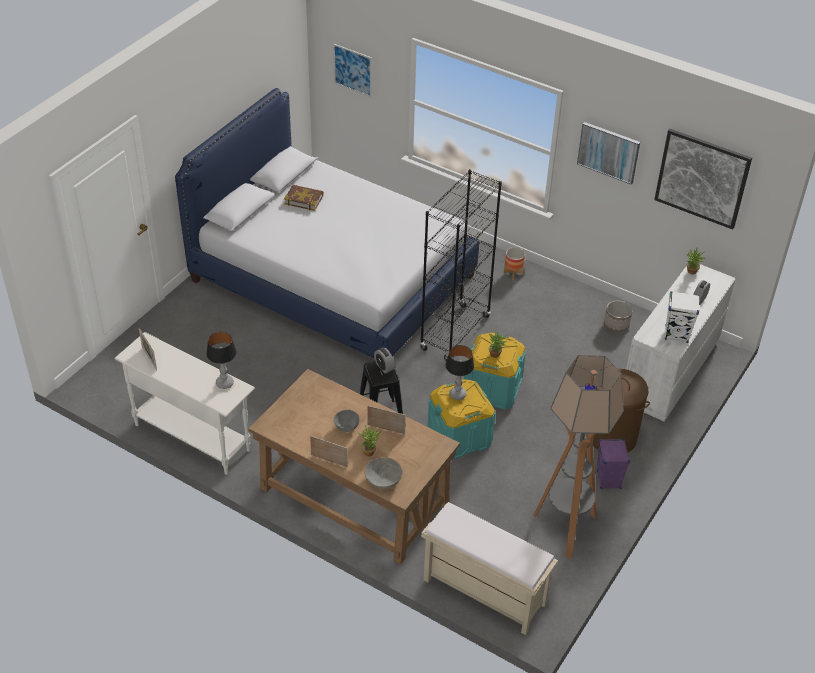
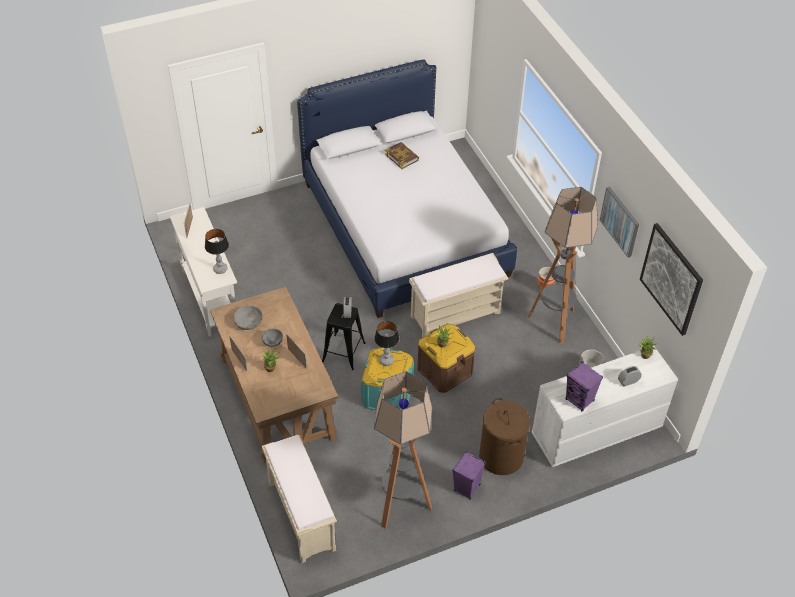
camera: 35 degrees right, 5 degrees up
(353, 70) = (492, 67): picture -> none
(383, 479) = (262, 393): grey bowl -> grey bowl (248, 322)
(455, 333) = (456, 314): black bookcase -> beige bench
(492, 388) = (445, 371): turquoise storage box -> brown storage box
(548, 298) = (554, 322): none -> floor lamp
(676, 334) = (579, 400): white speaker -> purple speaker

